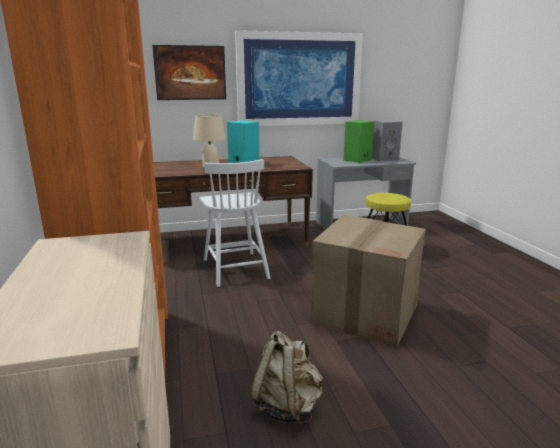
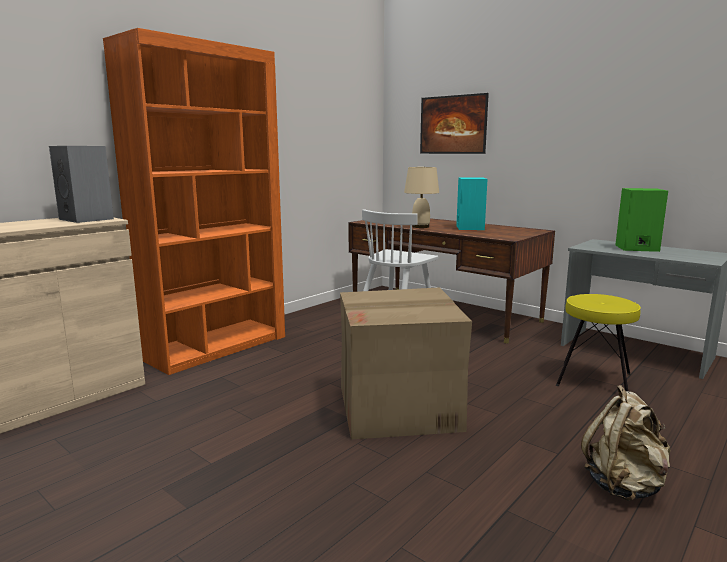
camera: 55 degrees right, 5 degrees down
(287, 406) = (202, 413): beige backpack -> beige backpack (624, 485)
(299, 79) = (577, 129): picture -> none
(385, 159) = (687, 254): grey speaker -> grey speaker (88, 219)

